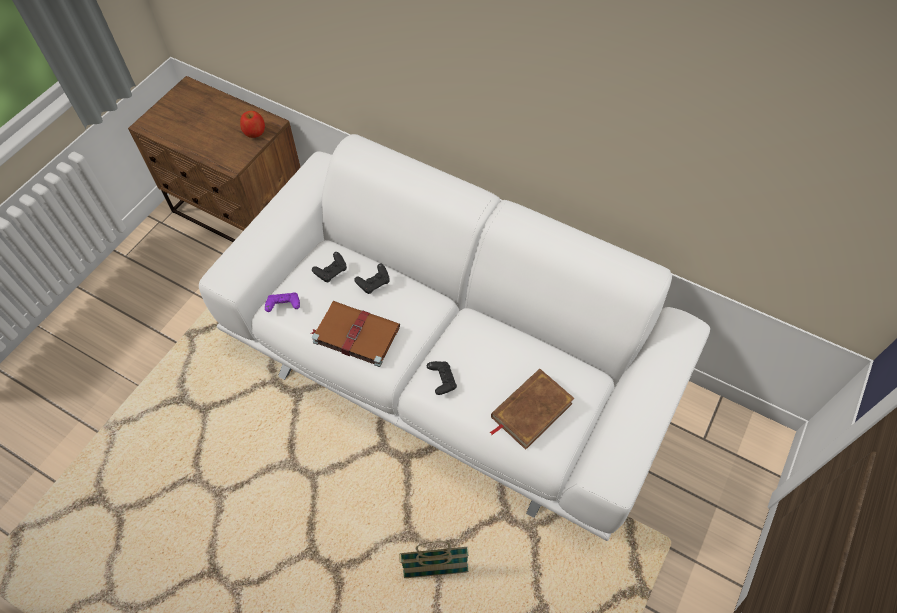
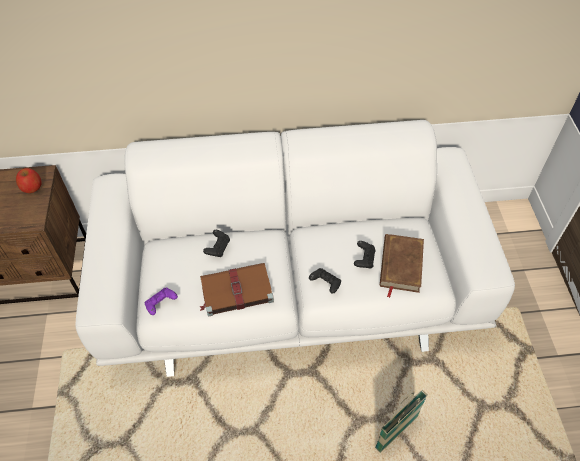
camera: 35 degrees left, 5 degrees down
(331, 272) = (177, 258): black game controller -> black game controller (364, 259)

